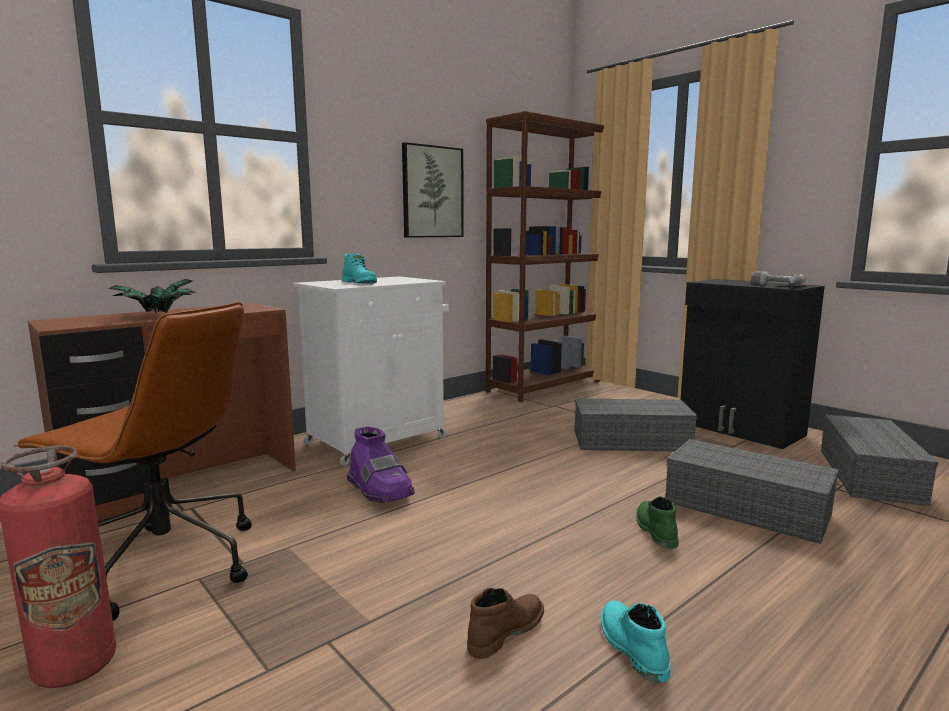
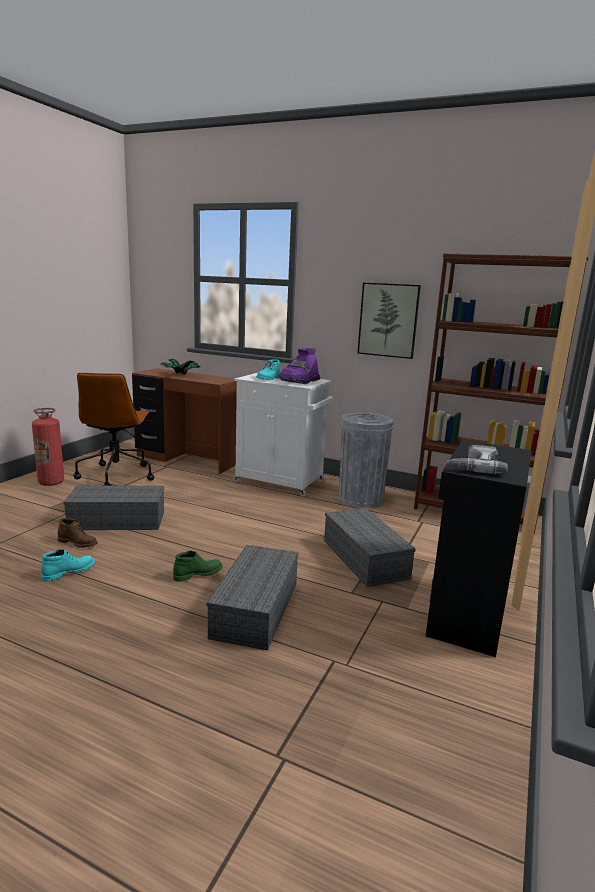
camera: 65 degrees right, 5 degrees up
(380, 490) = (208, 495): purple boot -> purple boot (299, 381)
(475, 415) = (360, 498): none -> grey trash can
(871, 476) = (390, 689): grey storage box -> grey storage box (116, 521)

